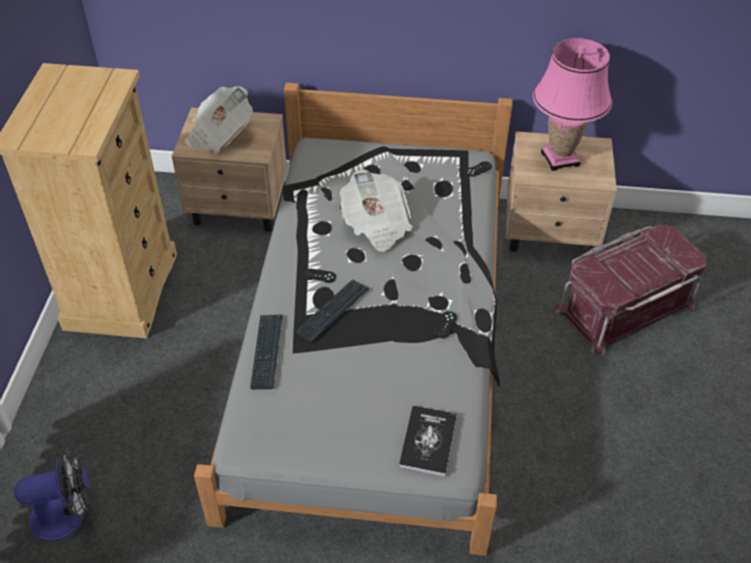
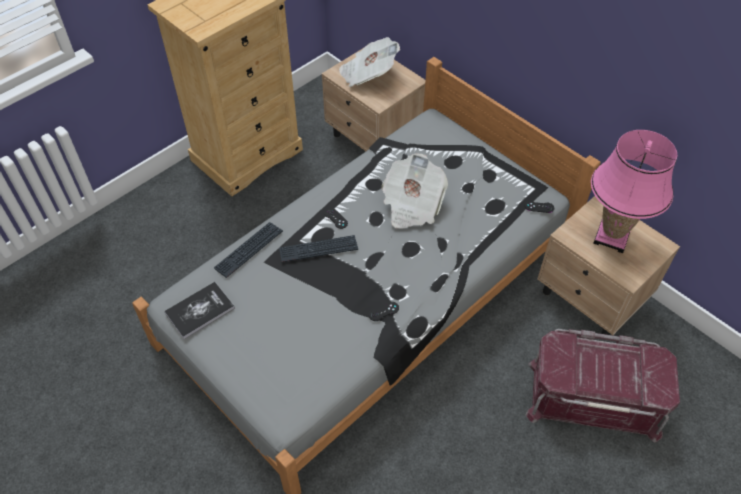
camera: 40 degrees right, 5 degrees up
(67, 514) = (88, 279): fan -> none
(428, 441) = (284, 386): book -> book (200, 310)

